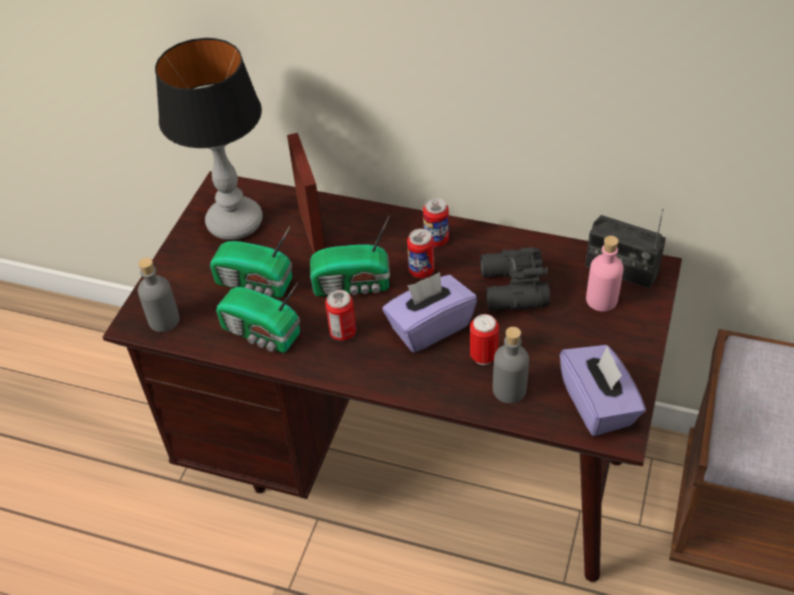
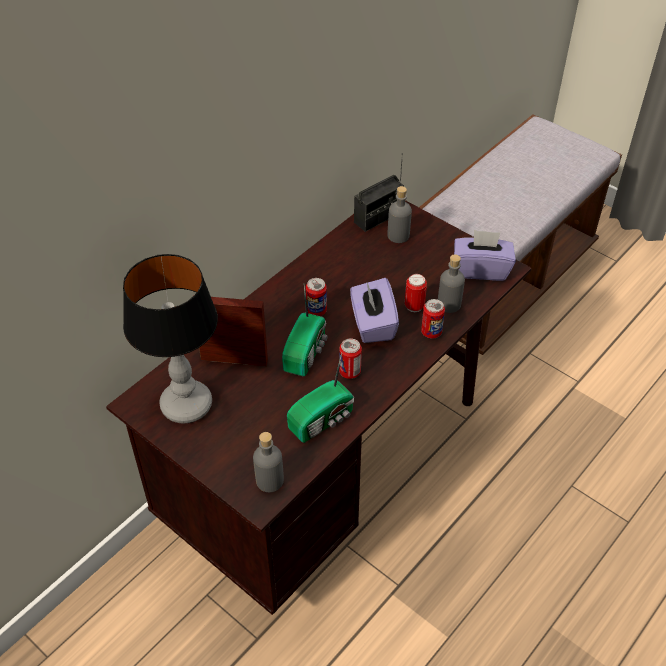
camera: 70 degrees left, 0 degrees up
(255, 284) = (267, 410): radio -> none
(436, 240) = (291, 293): can -> can (431, 332)
(512, 289) = (363, 272): black binoculars -> none
(601, 300) = (398, 235): pink bottle -> grey bottle

